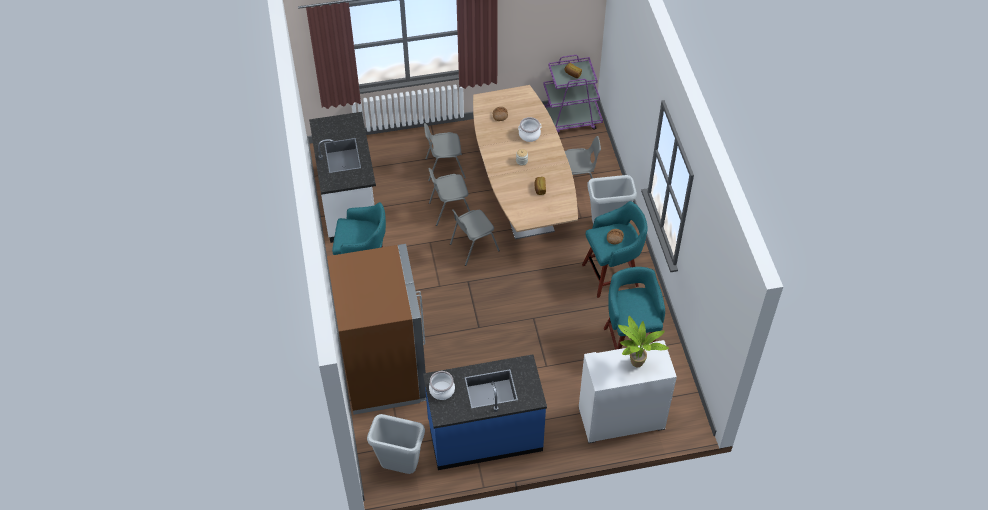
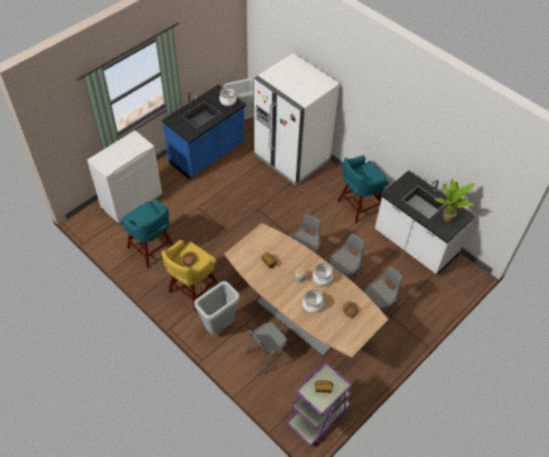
camera: 145 degrees right, 0 degrees up
(384, 372) = (291, 158): brown fridge -> white fridge
(501, 151) = (322, 278): none -> cooking pot
(612, 275) = (192, 290): turquoise stool -> yellow stool
(636, 364) = (117, 154): potted plant -> potted plant (447, 218)

